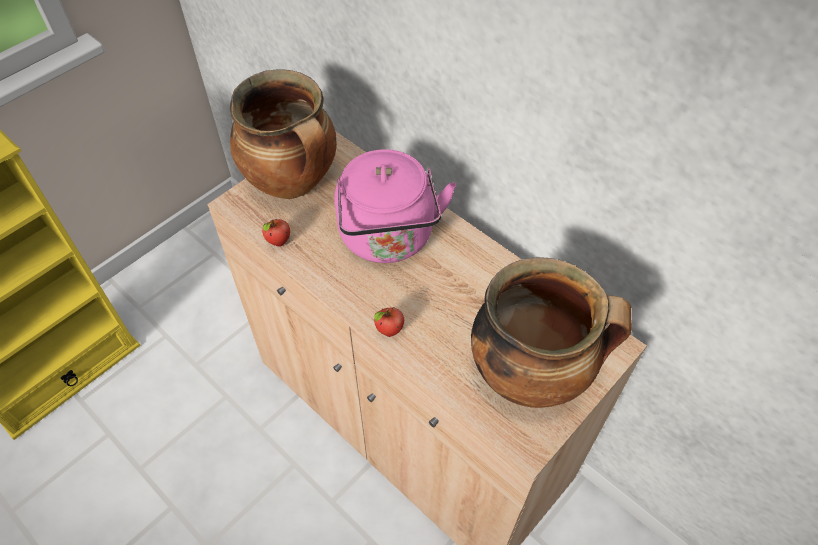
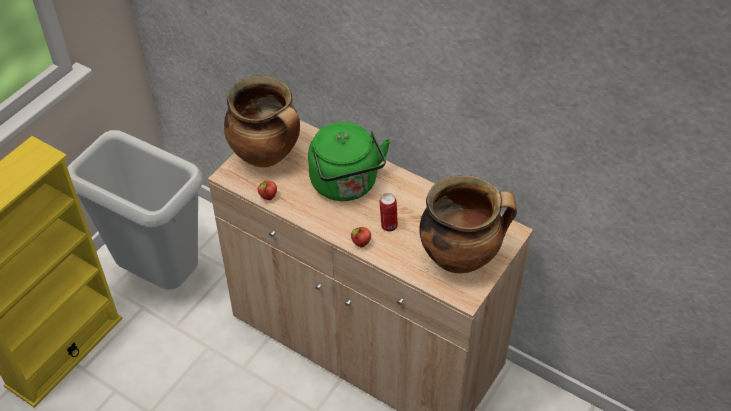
camera: 10 degrees left, 5 degrees down
(197, 301) = (162, 276): none -> grey trash can
(388, 239) = (346, 185): pink kettle -> green kettle
(434, 309) = (388, 226): none -> can

